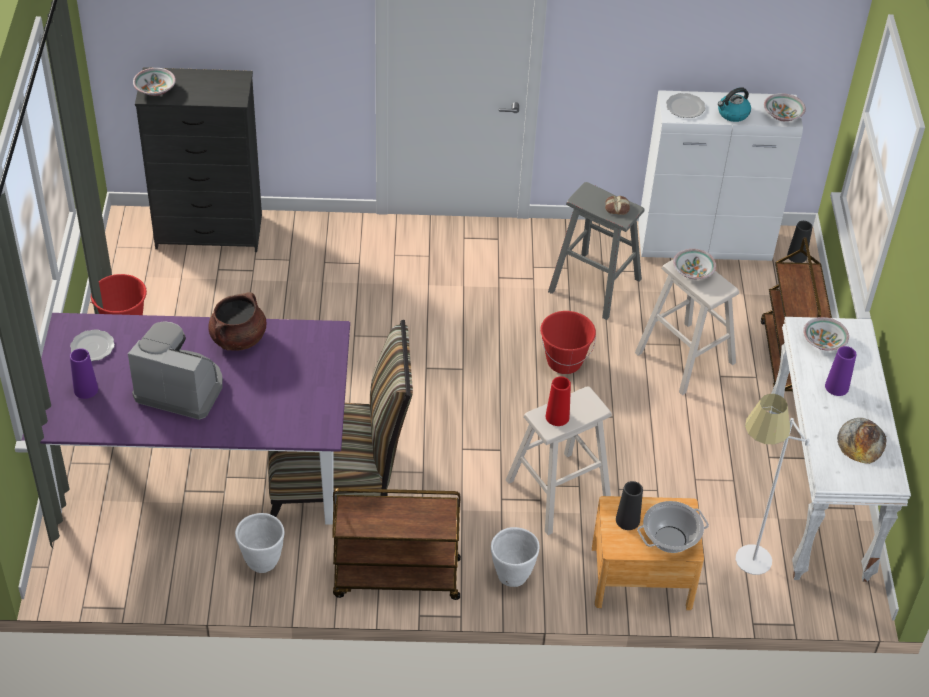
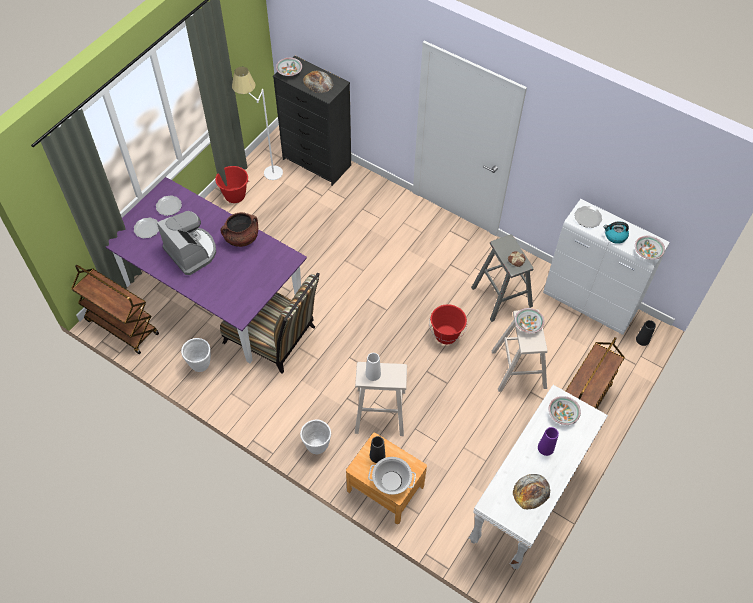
camera: 35 degrees right, 10 degrees up
(86, 389) = (147, 229): purple vase -> plate
(208, 87) = (318, 82): none -> bread
(395, 578) = (257, 412): brown cart -> brown cart (121, 327)
(557, 417) = (373, 374): red vase -> white vase
(741, 568) = (446, 516): white floor lamp -> white floor lamp (264, 173)

